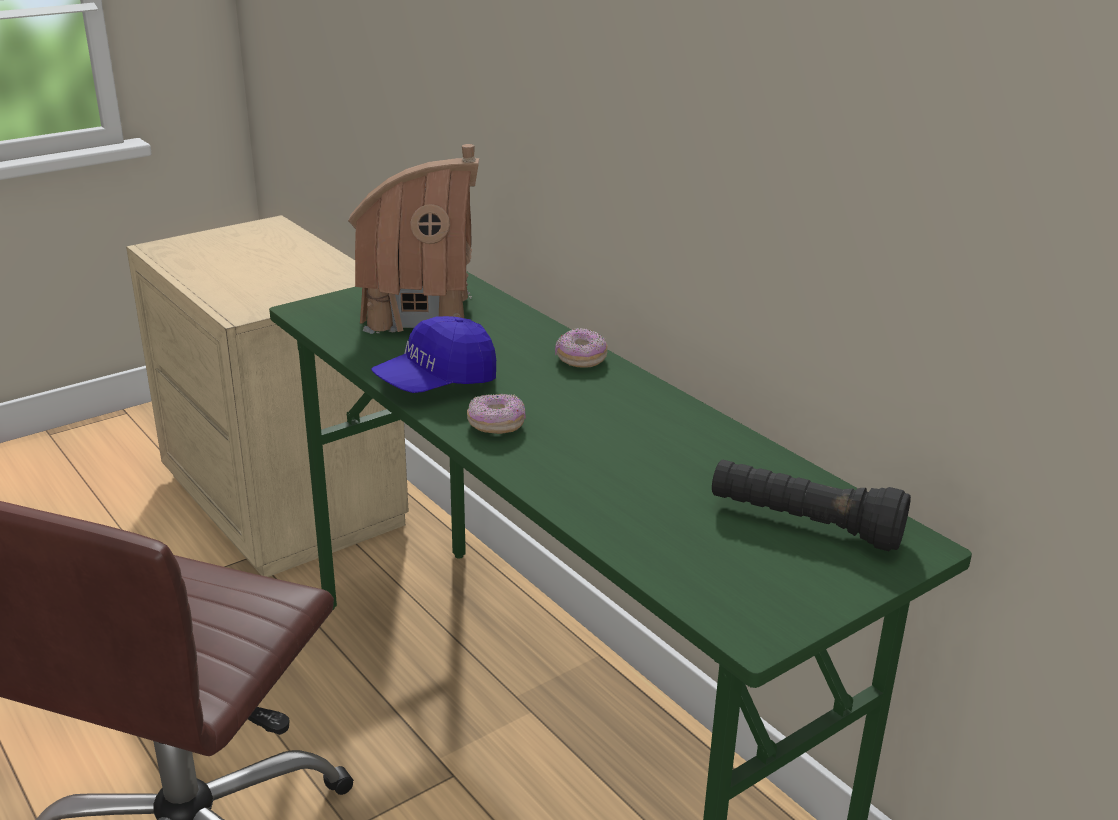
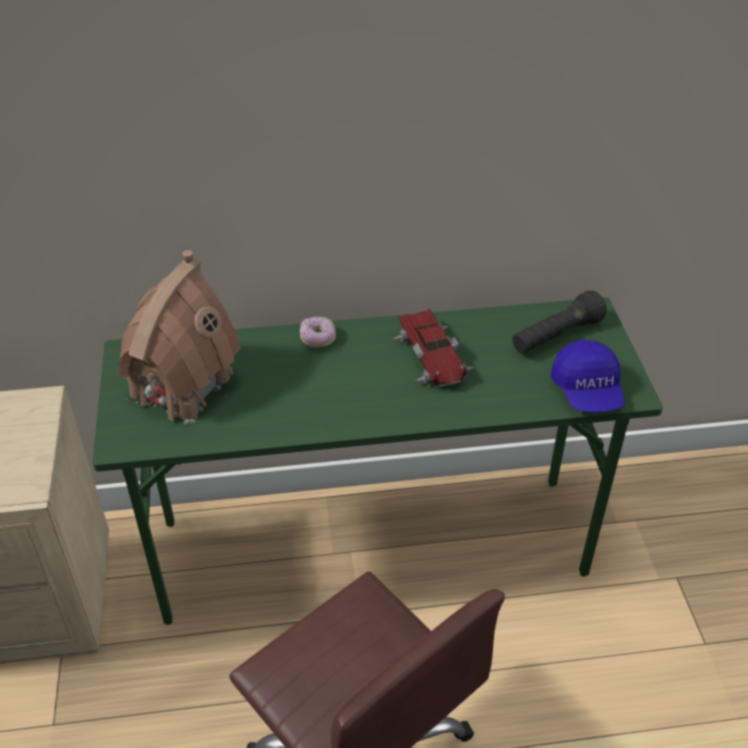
camera: 60 degrees left, 15 degrees up
(436, 383) = (298, 414): blue cap -> blue cap (587, 391)
(496, 426) = (377, 407): donut -> none
(636, 438) = (433, 357): none -> toy car

